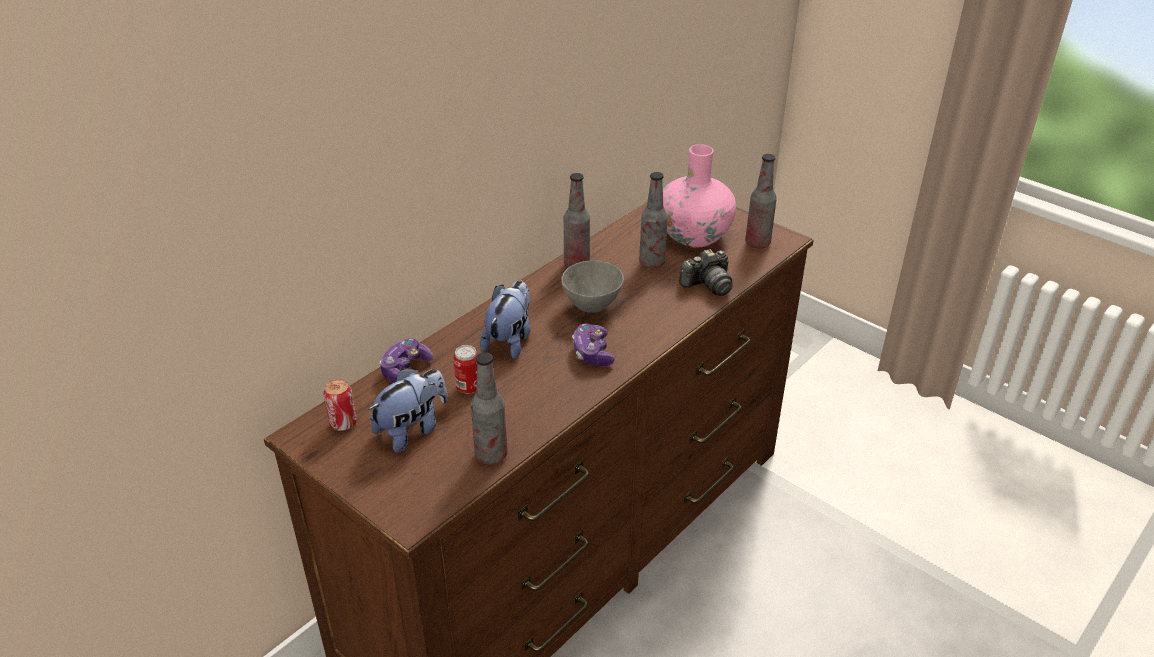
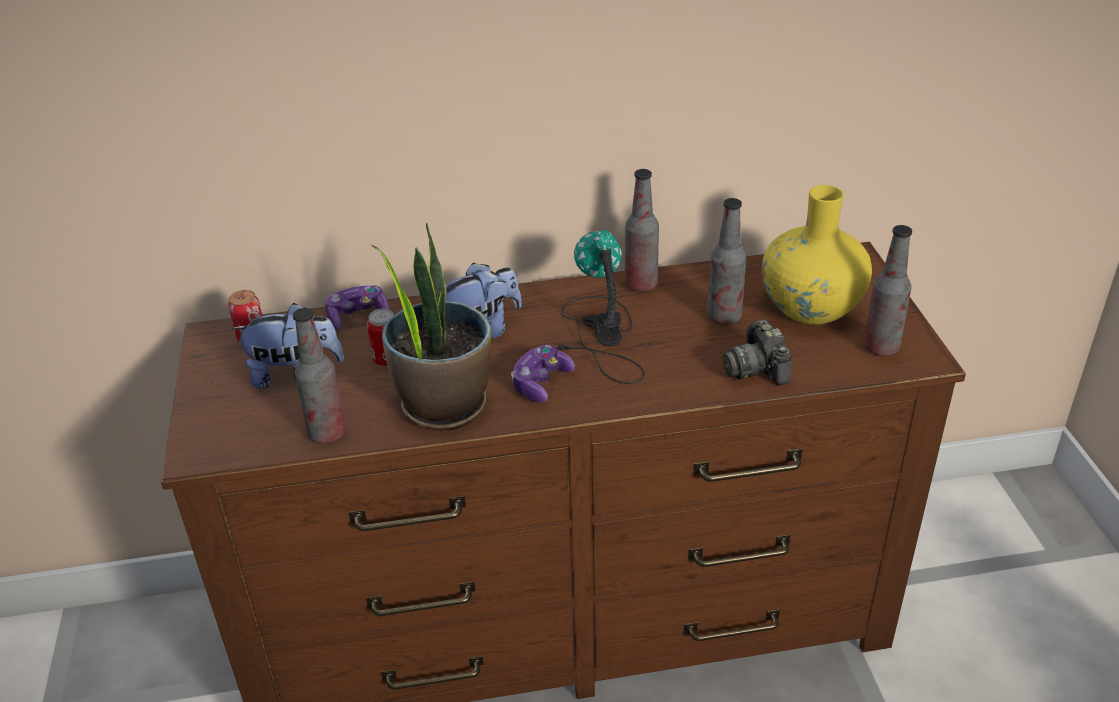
camera: 40 degrees right, 0 degrees up
(547, 397) = (444, 405): none -> potted plant
(592, 306) = (601, 335): grey bowl -> table lamp
(694, 236) = (811, 308): pink vase -> yellow vase
(708, 285) = (757, 368): camera -> camera turned 60 degrees clockwise

